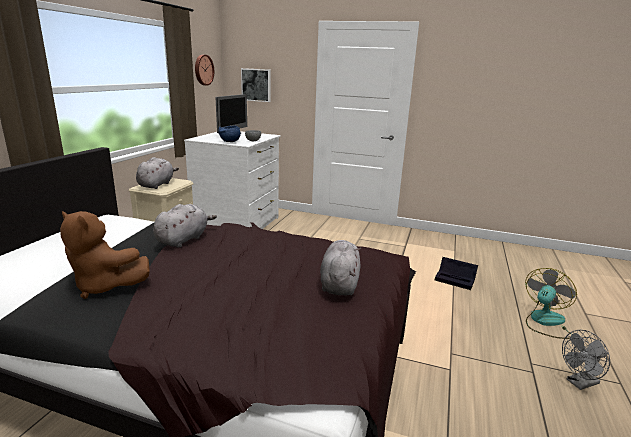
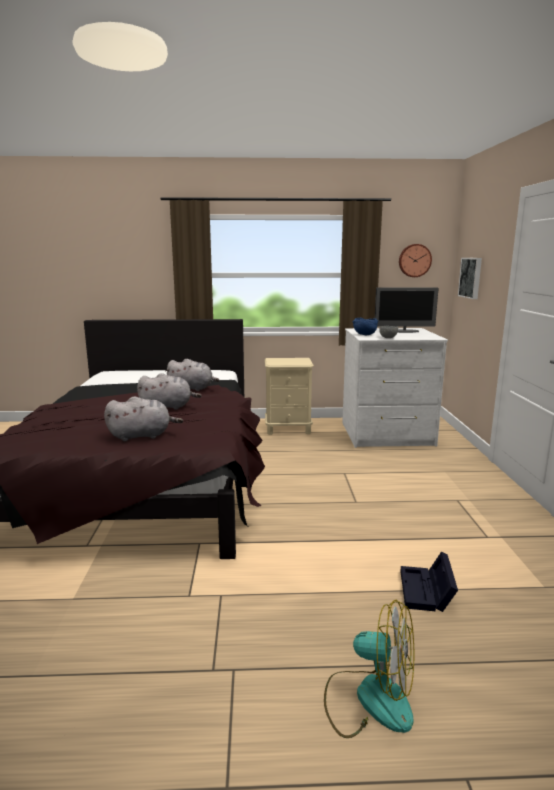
camera: 70 degrees right, 5 degrees down
(105, 286) = (117, 391): brown plush toy -> none
(157, 185) = (284, 360): grey plush toy -> grey plush toy (168, 407)
(579, 383) = (206, 723): grey fan -> none

